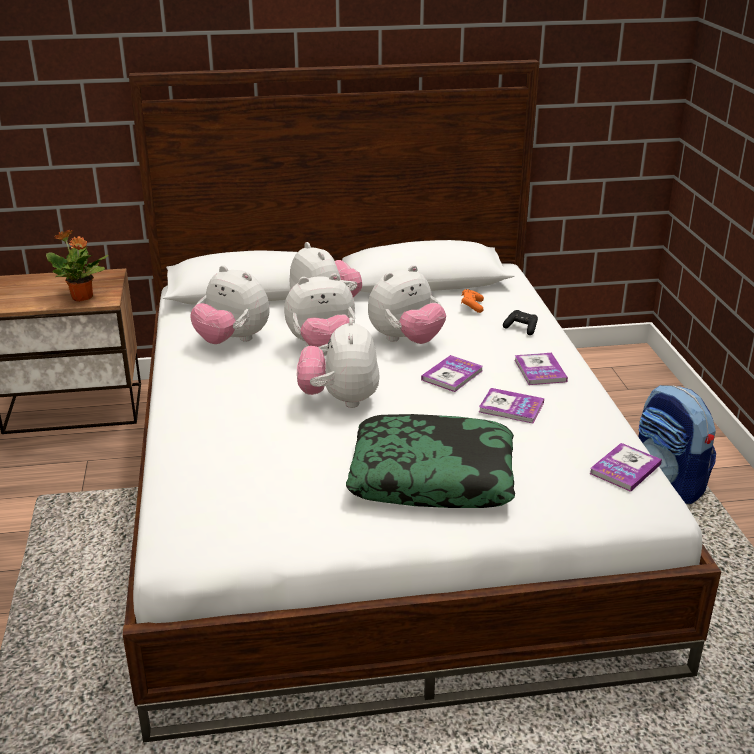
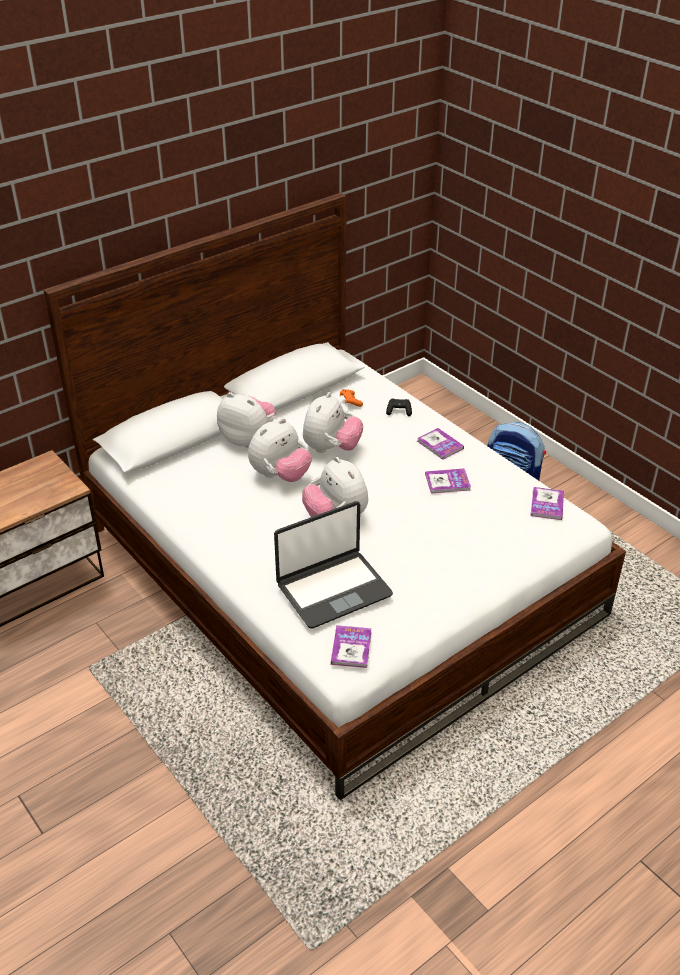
camera: 30 degrees left, 10 degrees up
(82, 298) = (50, 492): potted plant -> none
(232, 340) = (207, 491): plush toy -> none
(255, 465) = (333, 589): none -> laptop
(432, 476) = (445, 553): pillow -> none
(452, 375) = (390, 469): book -> book (351, 647)

